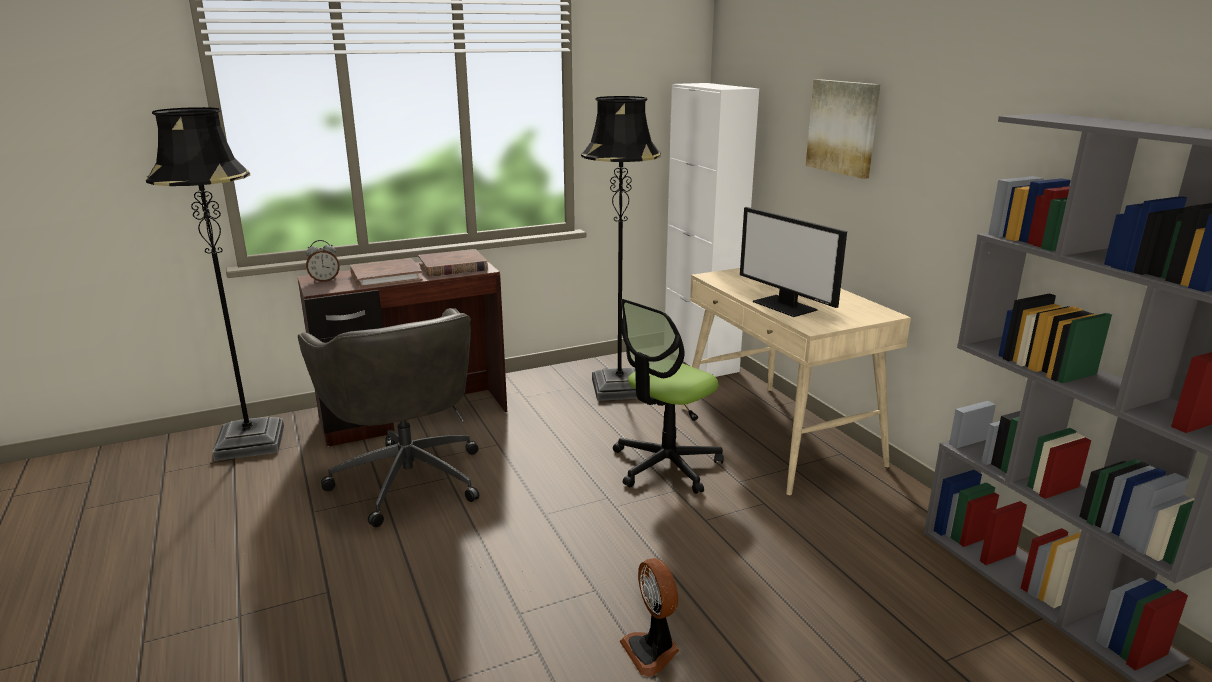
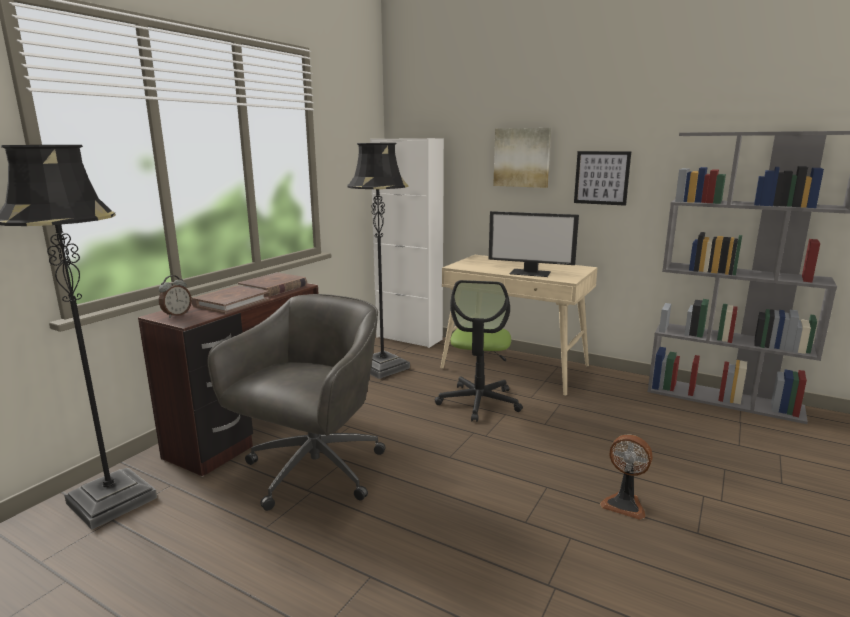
camera: 35 degrees left, 5 degrees down
(408, 477) = (312, 472): grey office chair -> grey office chair turned 90 degrees counterclockwise
(935, 174) = (601, 178): none -> picture

